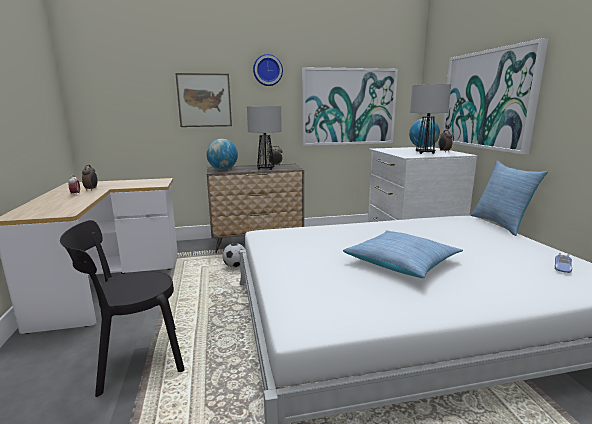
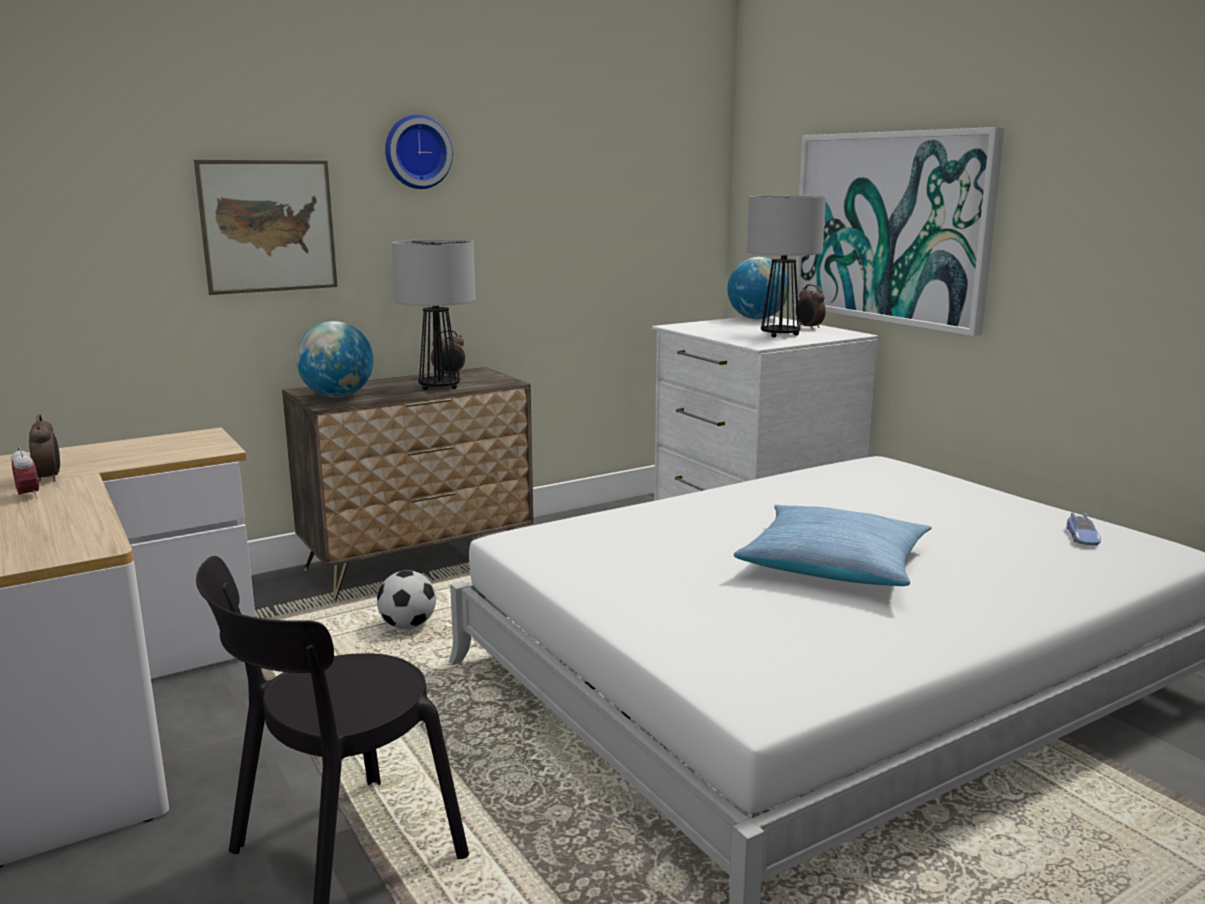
camera: 20 degrees left, 0 degrees up
(348, 107) = (593, 232): picture -> none
(501, 224) = (943, 469): pillow -> none

